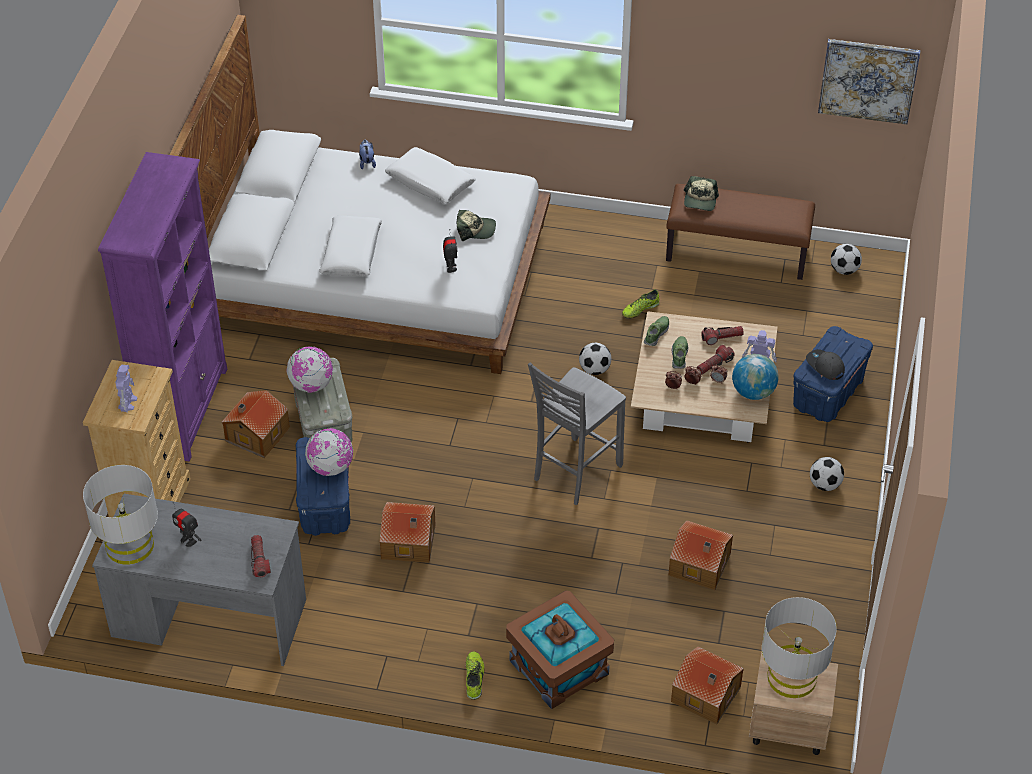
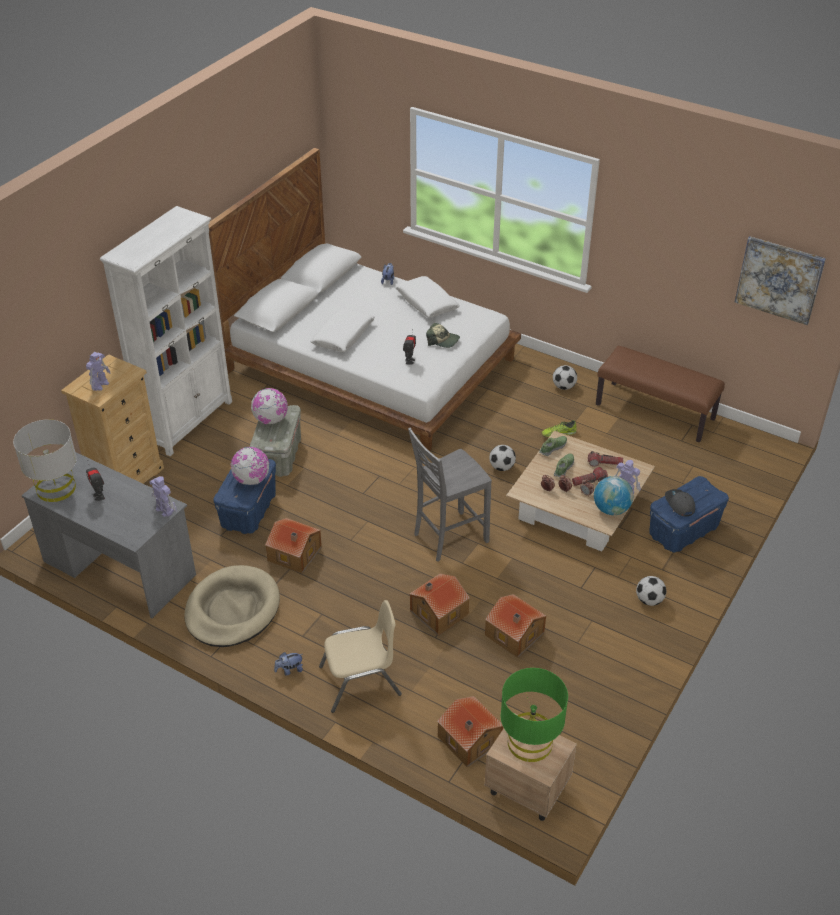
camera: 20 degrees right, 5 degrees down
(185, 410) = (187, 421): purple bookcase -> white bookcase
(256, 434) = (227, 450): toy house -> toy house (437, 612)
(259, 560) = (141, 524): flashlight -> none
(276, 535) = (164, 509): none -> toy robot
(372, 628) = (232, 609): none -> beige dog bed
(474, 678) = (289, 670): shoe -> plush toy
(559, 667) = (360, 682): brown storage box -> beige chair
(700, 200) = (630, 360): cap -> none
(791, 677) = (529, 742): grey table lamp -> green table lamp
(844, 270) = (738, 443): football -> football (563, 387)

